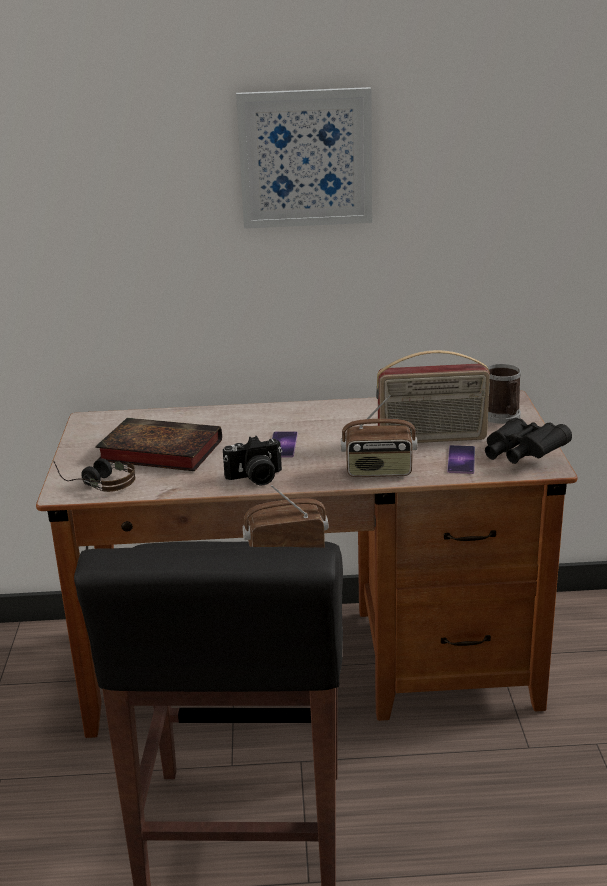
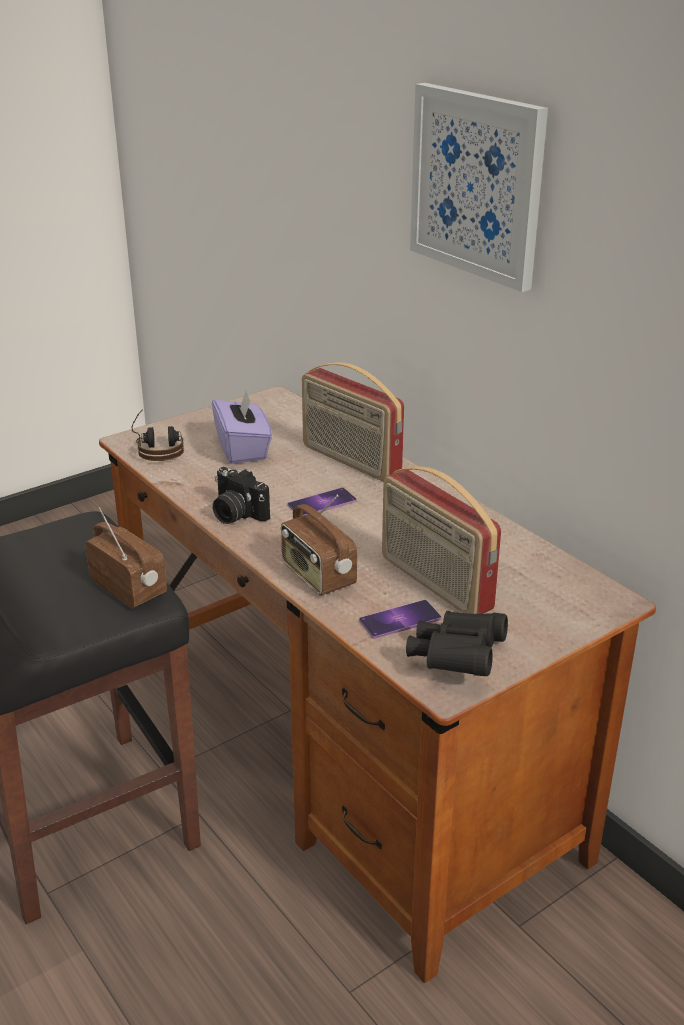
camera: 55 degrees right, 5 degrees up
(157, 451) = (243, 449): book -> purple tissue box
(236, 420) = (349, 461): none -> radio
(502, 417) = (551, 614): mug -> none

